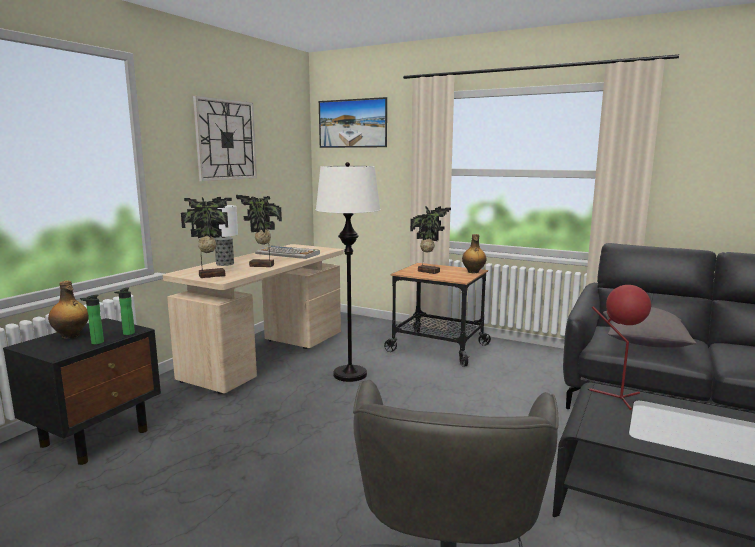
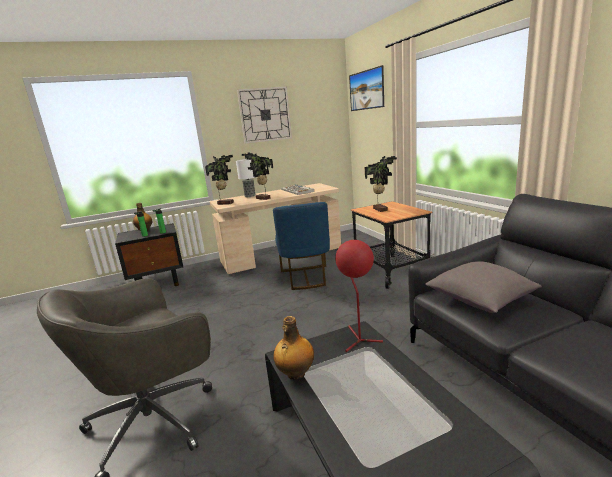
camera: 40 degrees right, 5 degrees up
(350, 374) = (305, 277): white floor lamp -> blue chair
(473, 272) = (414, 212): bottle -> bottle (295, 374)

